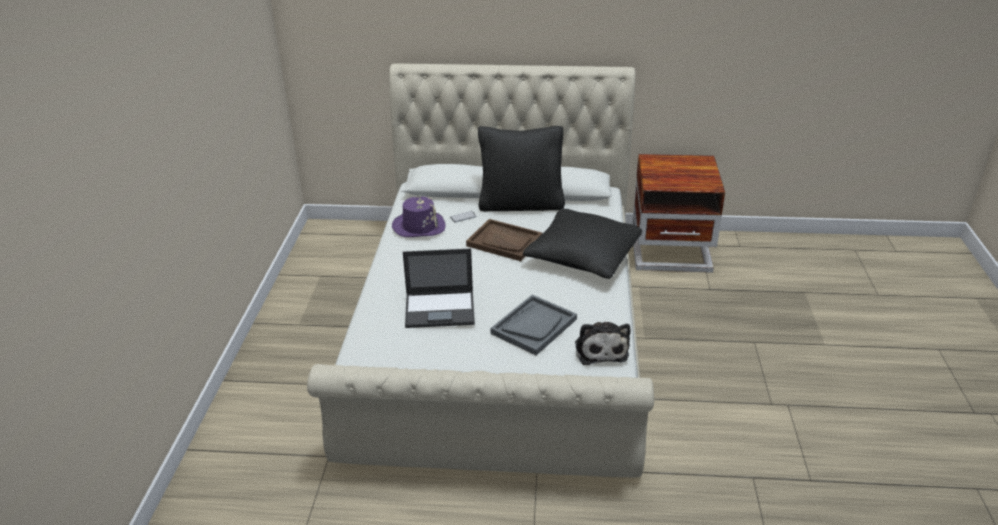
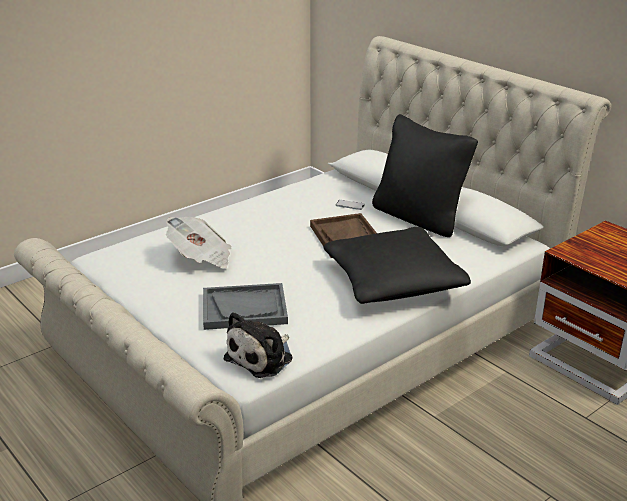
camera: 45 degrees right, 5 degrees down
(419, 226) = (303, 196): purple hat -> none
(441, 309) = (201, 257): laptop -> newspaper

